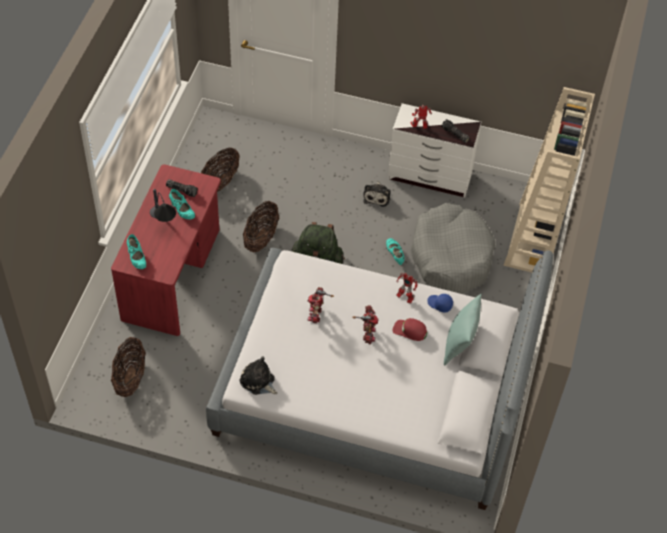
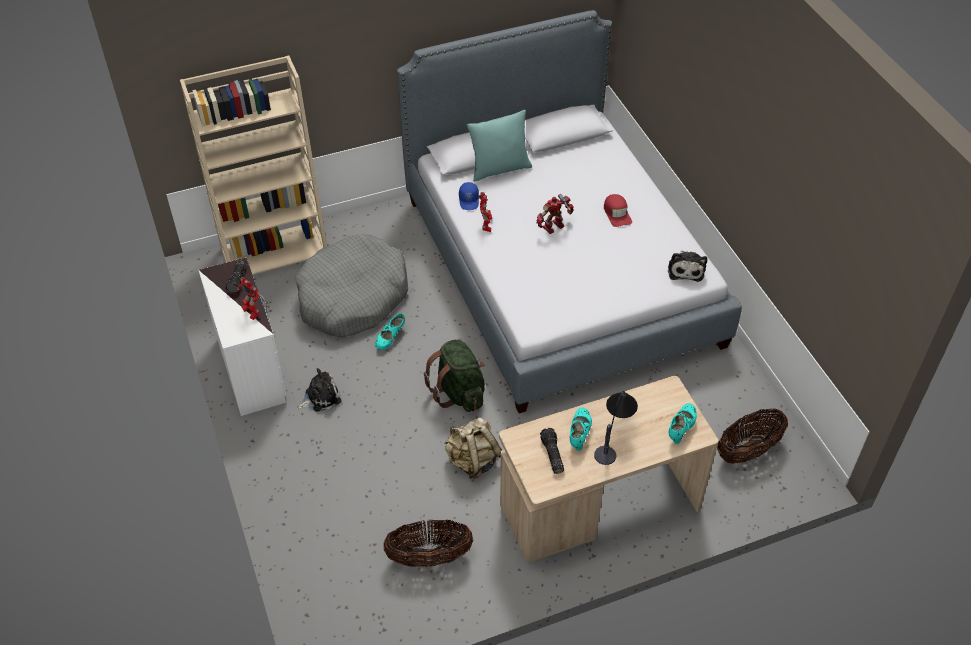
camera: 125 degrees left, 5 degrees down
(172, 275) = (599, 506): red desk -> beige desk
(261, 238) = (473, 461): basket -> beige backpack
(316, 315) = (573, 271): toy robot -> none
(410, 331) = (520, 204): red cap -> red cap (617, 213)

